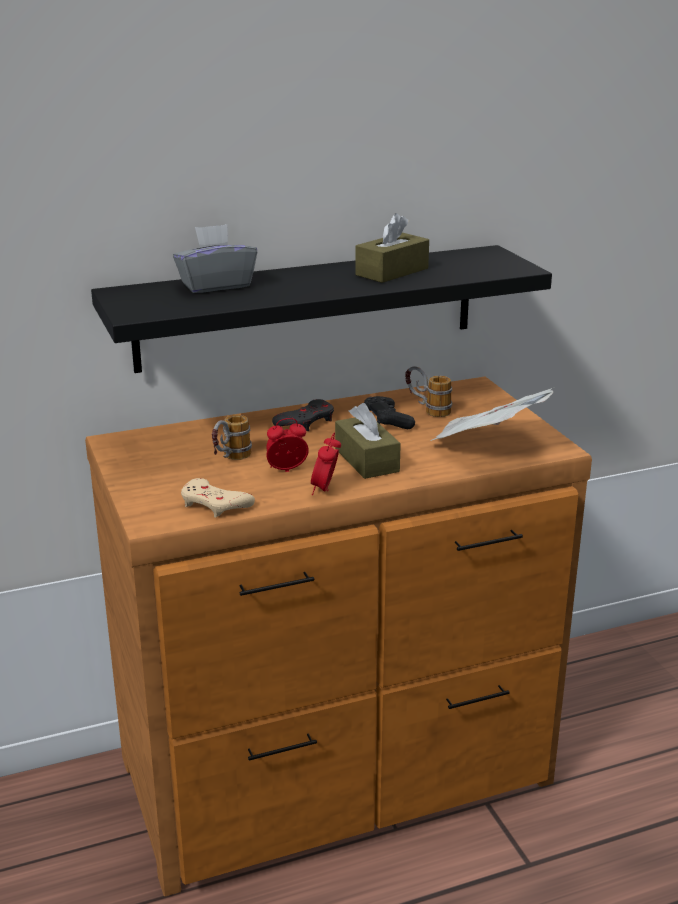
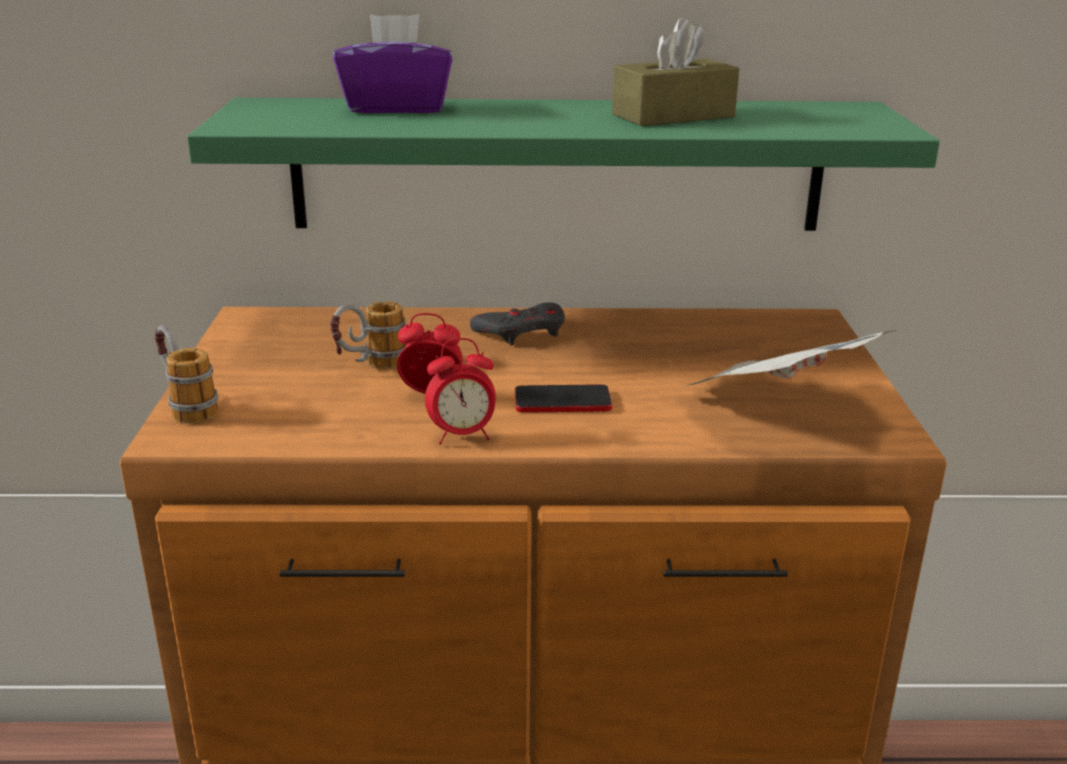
camera: 20 degrees right, 0 degrees up
(214, 504) = (286, 426): beige game controller -> none
(216, 285) = (397, 107): grey tissue box -> purple tissue box
(307, 307) = (557, 165): black shelf -> green shelf
(325, 490) = (462, 435): alarm clock -> alarm clock turned 135 degrees counterclockwise
(366, 460) = (562, 401): brown tissue box -> phone
(387, 421) = (639, 349): black game controller -> none
(427, 409) = (713, 342): mug -> mug (185, 405)

